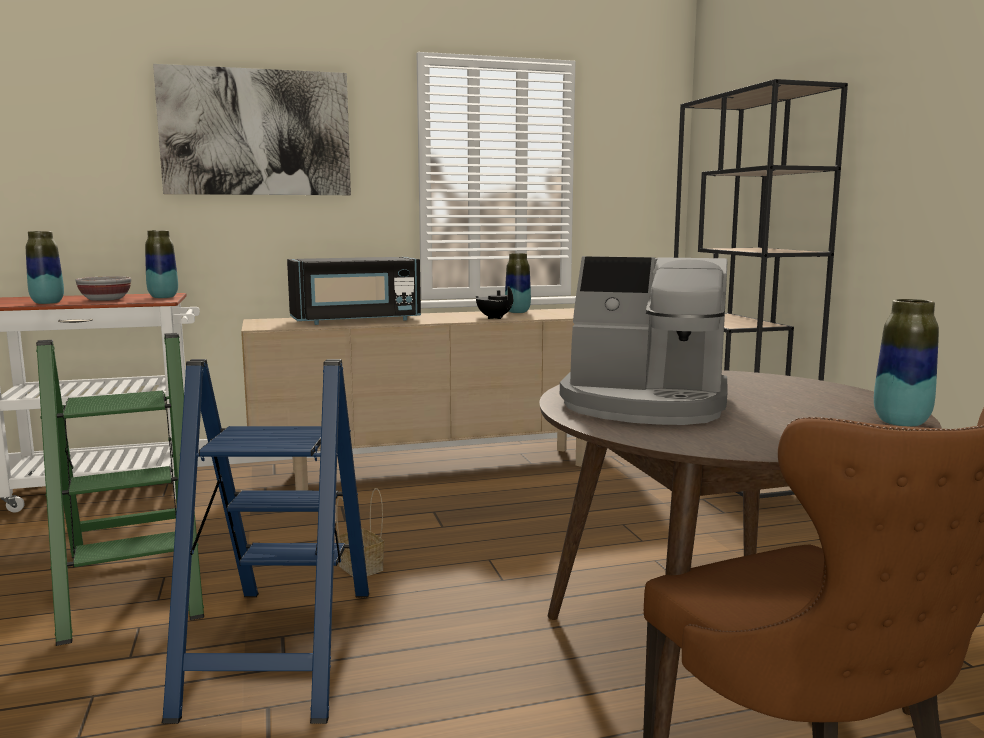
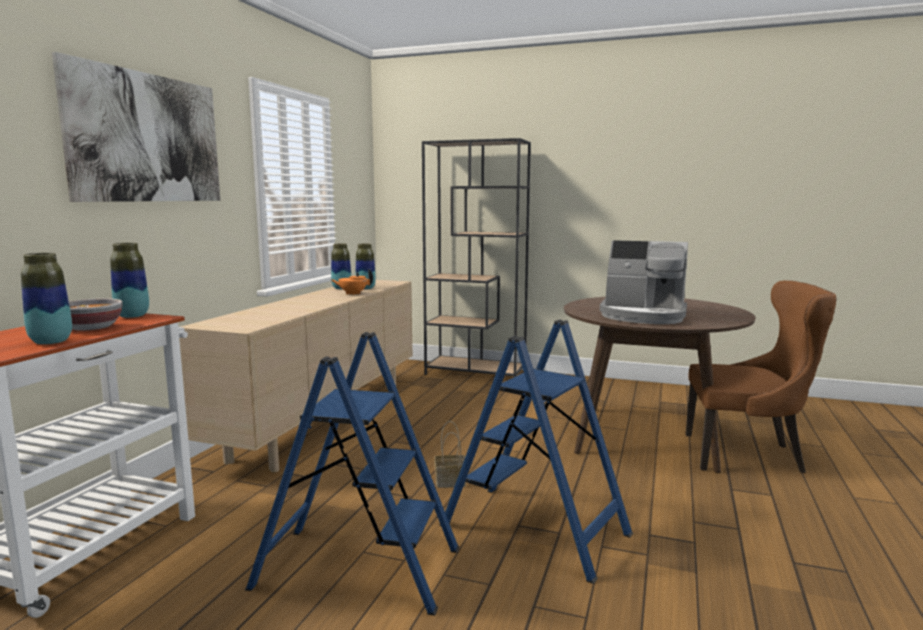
camera: 55 degrees left, 0 degrees up
(133, 582) = (355, 566): green step ladder -> blue step ladder
(356, 320) = (280, 311): black microwave -> none
(494, 318) = (353, 294): black teapot -> orange teapot
(645, 404) = (643, 316): coffee machine -> coffee machine turned 60 degrees clockwise
(901, 423) = (708, 304): vase -> vase (365, 288)

